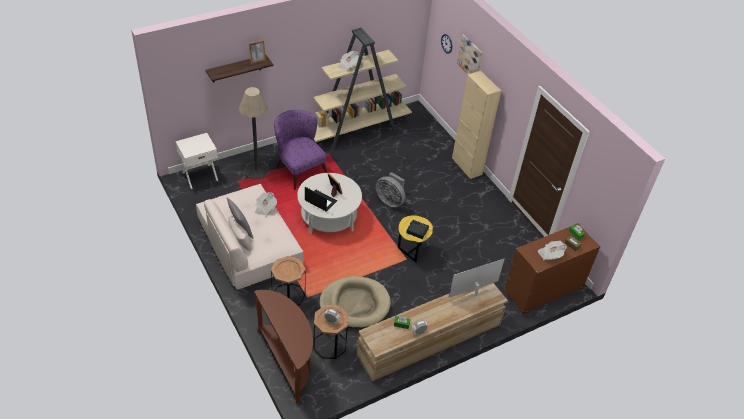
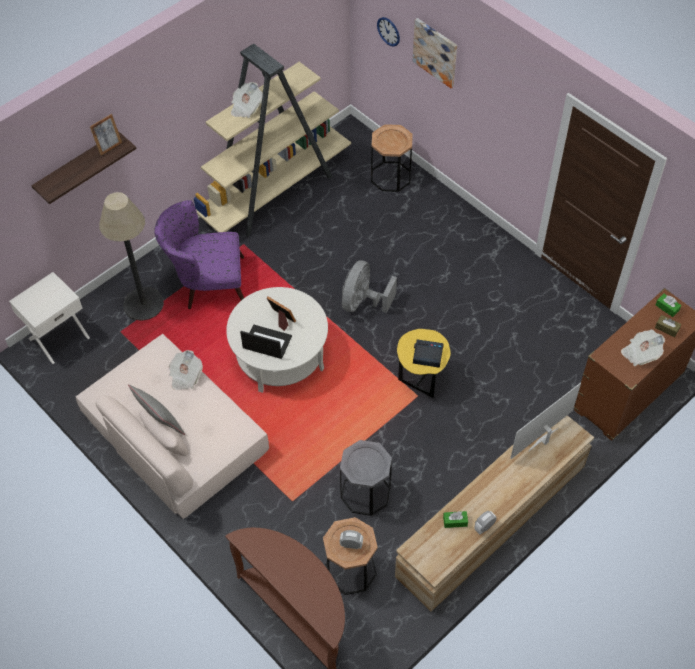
camera: 10 degrees left, 10 degrees up
(288, 295) = (263, 506): brown side table -> brown side table (390, 176)
(299, 168) = (207, 283): purple armchair -> purple armchair turned 45 degrees counterclockwise
(354, 304) = (365, 493): beige dog bed -> grey side table
(390, 200) = (363, 302): grey fan -> grey fan turned 90 degrees clockwise
(467, 166) = (458, 212): beige cabinet -> none

